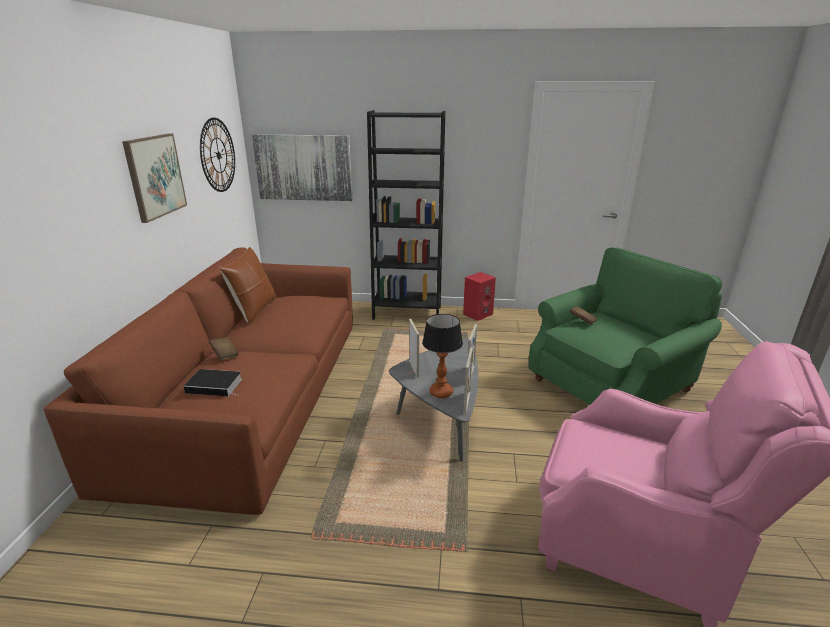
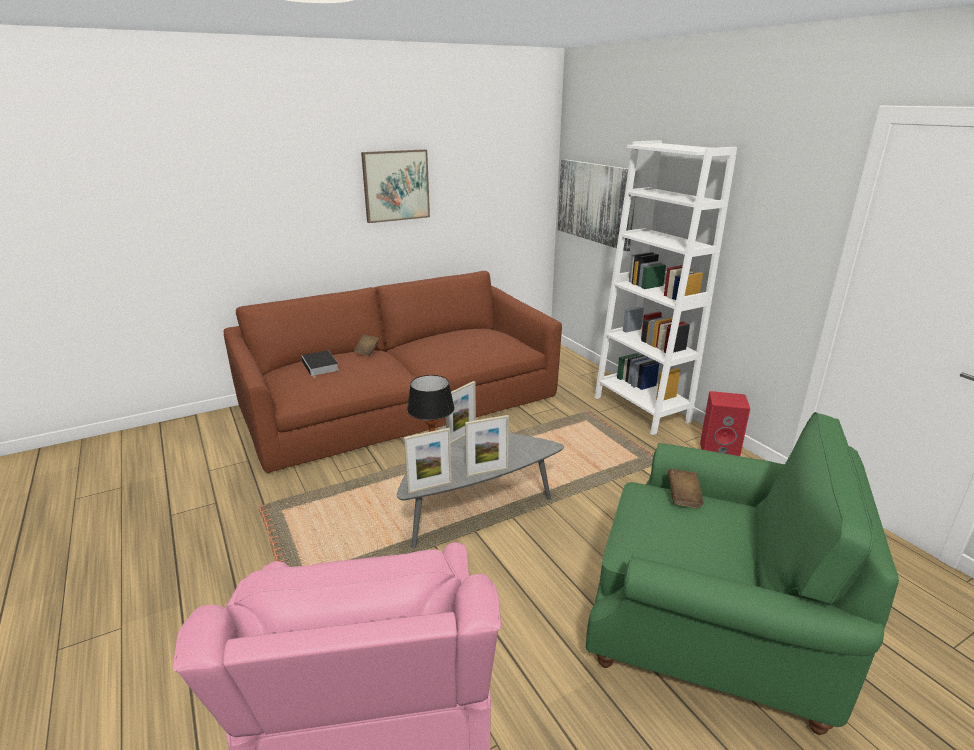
camera: 55 degrees right, 0 degrees up
(218, 155) = (501, 176): wall clock -> none
(254, 310) = (451, 331): brown pillow -> none
(407, 313) = (641, 409): black bookcase -> white bookcase

